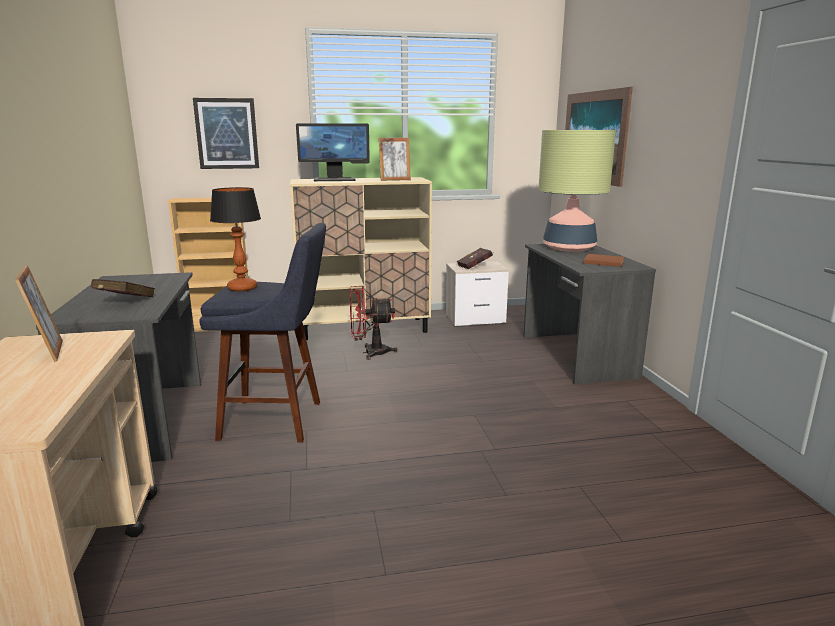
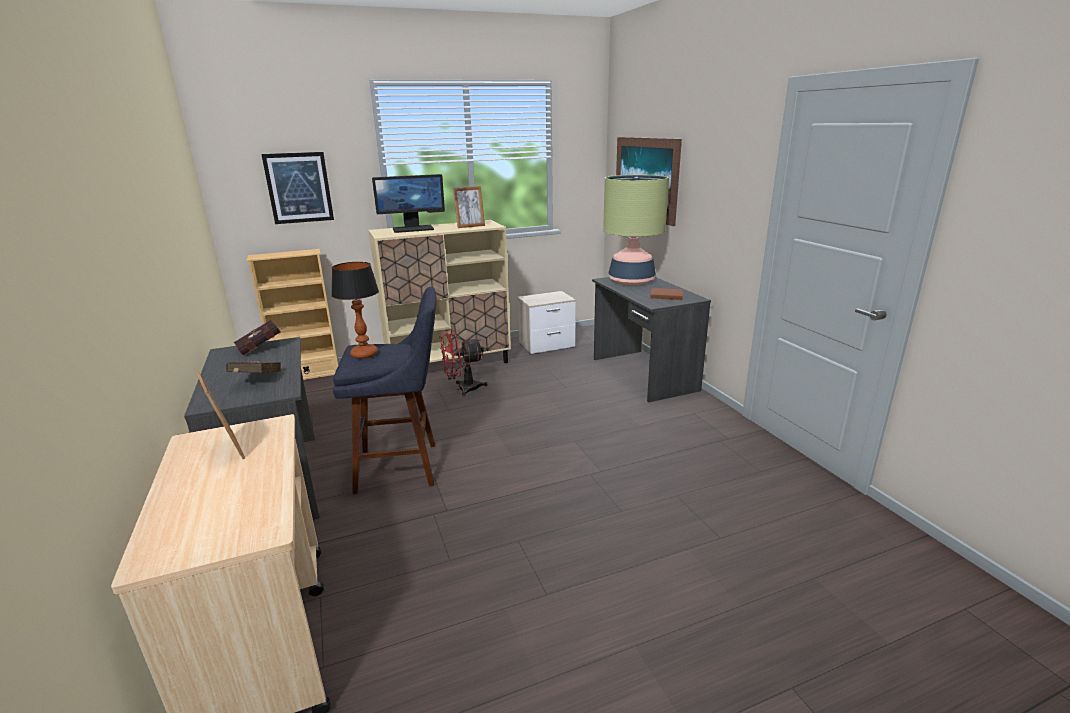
camera: 10 degrees left, 5 degrees up
(476, 267) = (545, 298): red book -> red book (262, 348)

